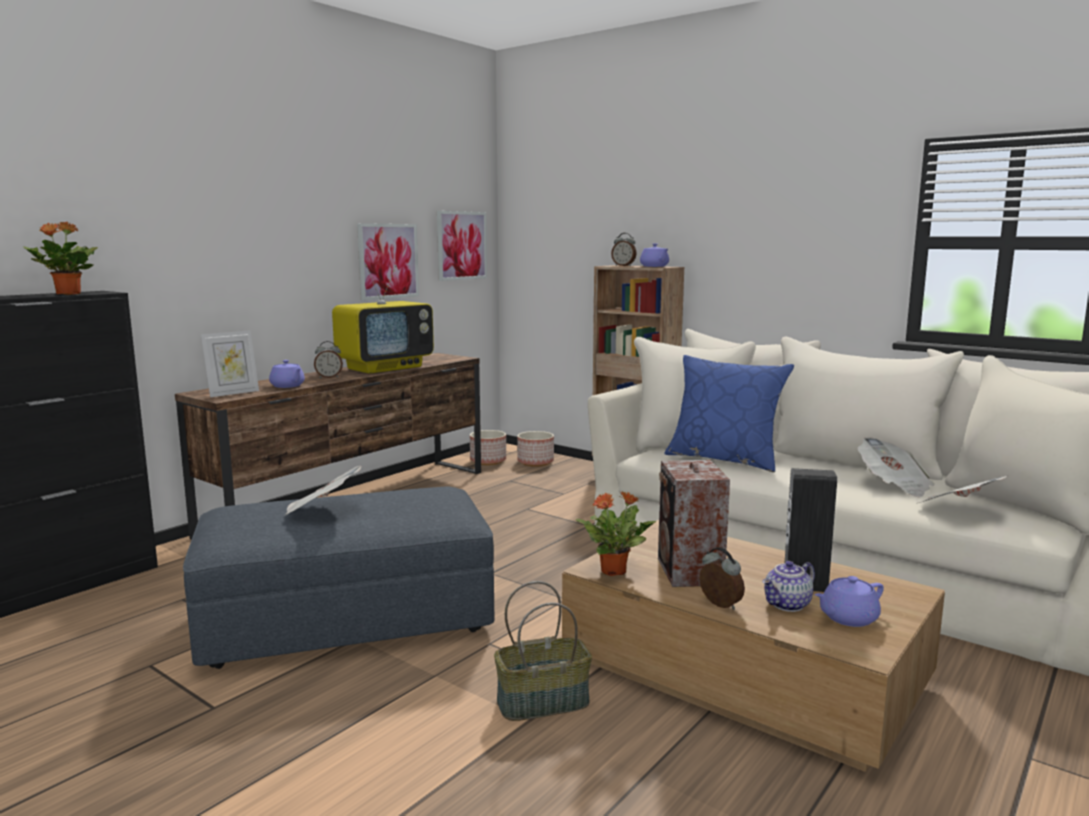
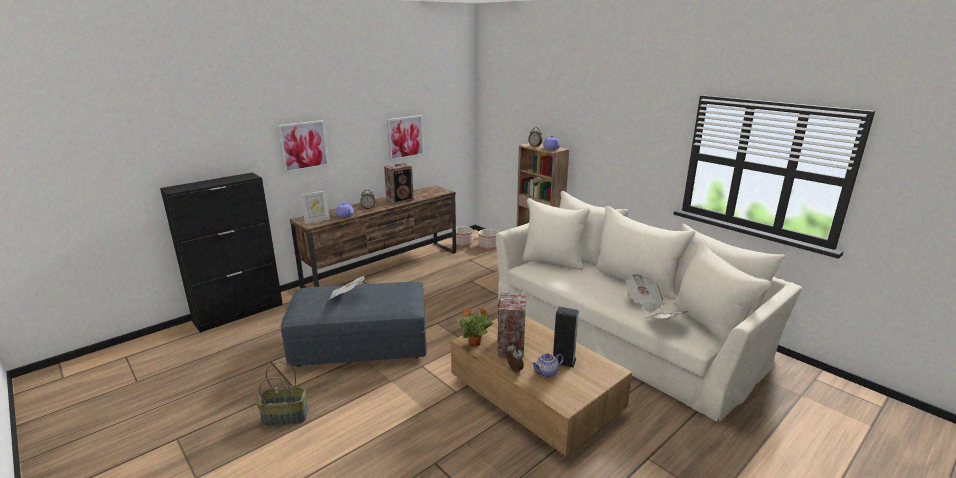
camera: 10 degrees right, 10 degrees up
(67, 294) = (234, 179): potted plant -> none
(385, 367) = (400, 199): television -> speaker
(461, 245) = (451, 123): picture -> picture (303, 146)
(543, 702) = (434, 401): basket -> basket (285, 416)
(724, 459) = (564, 273): blue pillow -> none
(847, 618) = (570, 384): purple teapot -> none

